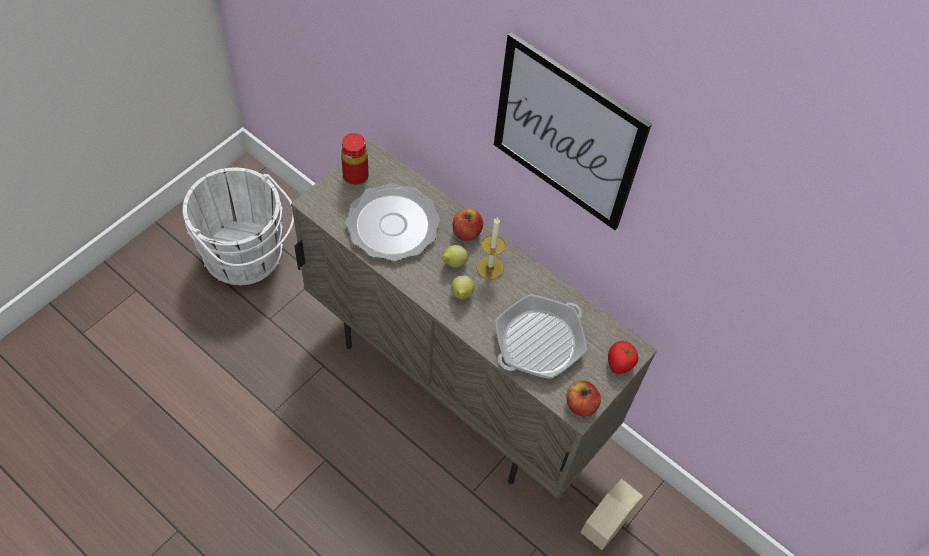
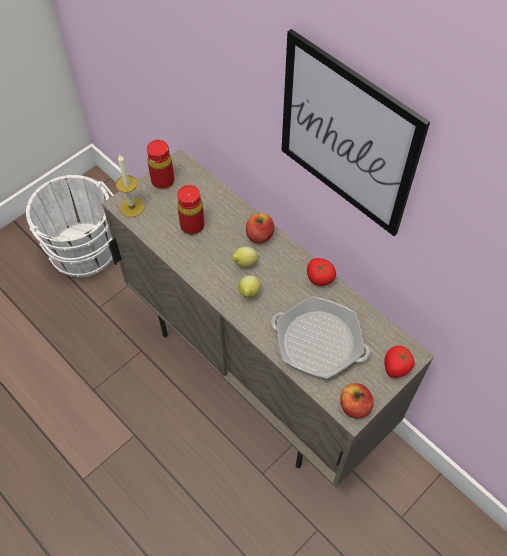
camera: 10 degrees right, 0 degrees up
(393, 225) = (192, 226): plate -> red bottle
(490, 268) = (278, 269): candle -> candle (132, 207)
(533, 275) = (319, 278): none -> tomato
(538, 342) = (318, 342): frying pan -> frying pan turned 120 degrees counterclockwise
(605, 525) = (383, 513): beige planter -> none

